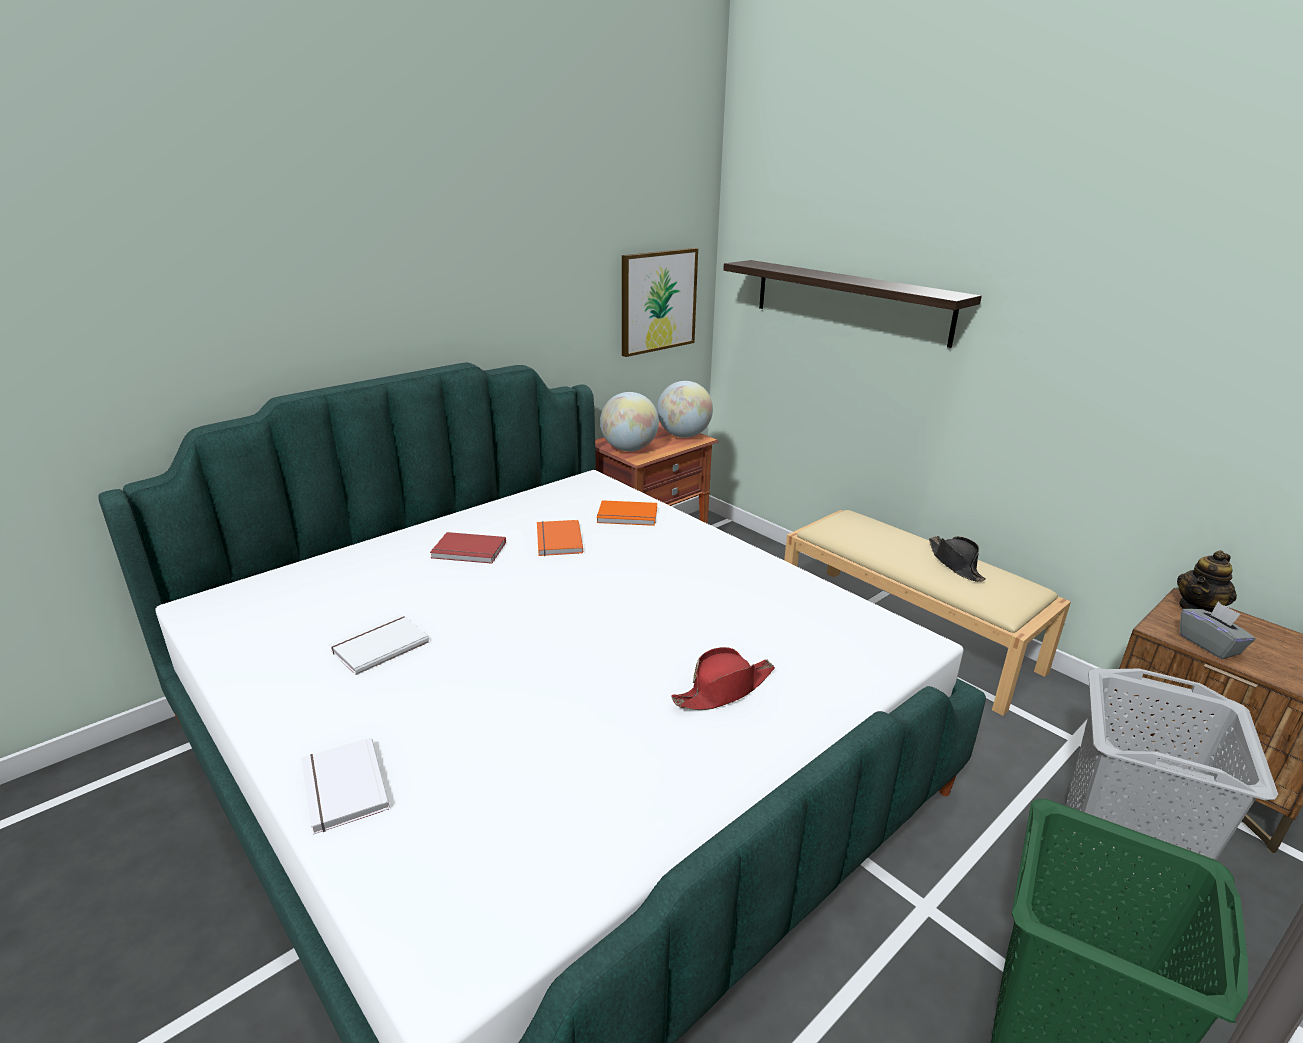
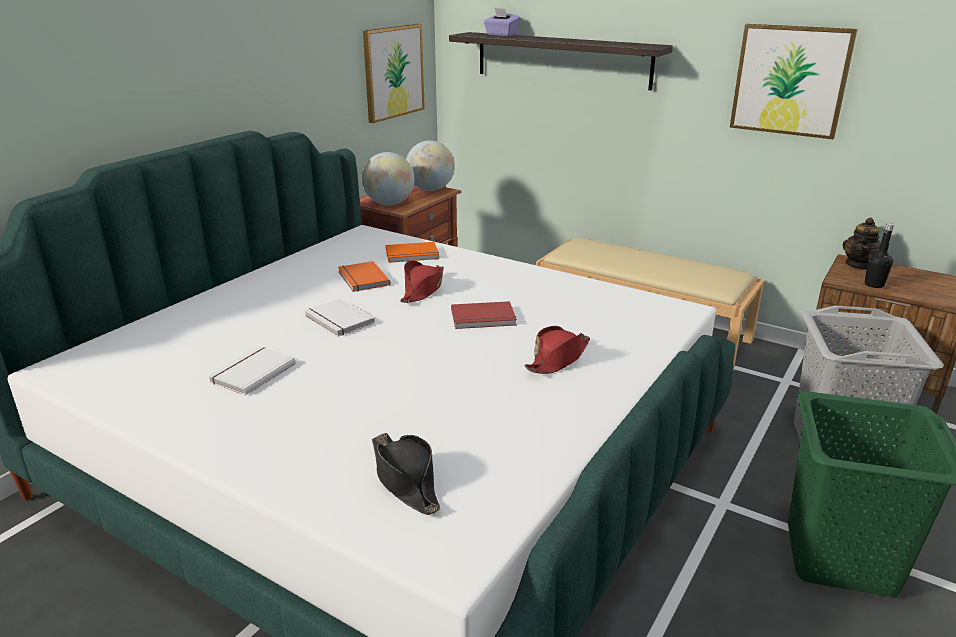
camera: 15 degrees left, 0 degrees up
(341, 788) = (287, 470): white book -> white book (337, 320)
(468, 551) = (287, 296): red book -> red book (483, 318)
(615, 564) = (422, 290): none -> red hat
(783, 267) = (501, 35): none -> purple tissue box
(955, 564) = (675, 264): black hat -> black hat (405, 480)
(1130, 354) = (790, 80): none -> picture
(1209, 645) = (874, 284): grey tissue box -> black bottle

